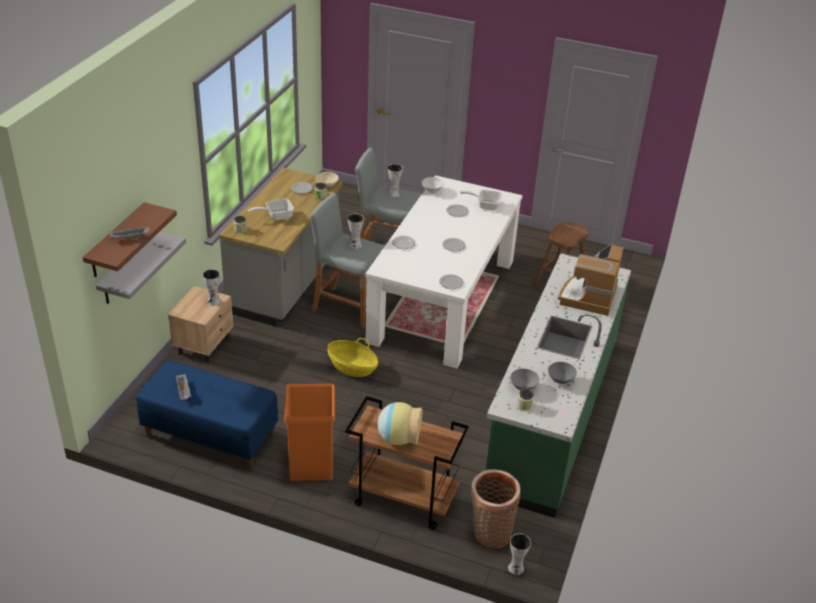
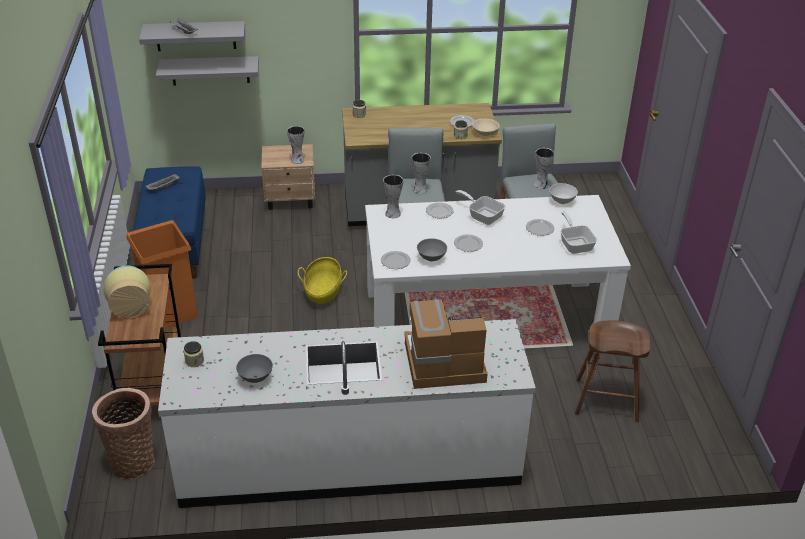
camera: 65 degrees right, 0 degrees up
(116, 241) = (195, 36): brown shelf -> grey shelf
(276, 216) = (400, 124): frying pan -> frying pan (482, 216)
(515, 569) = (89, 495): vase -> vase (392, 213)
(523, 388) = (225, 353): grey bowl -> grey bowl (431, 258)
(551, 415) = (349, 460): green counter -> white counter

